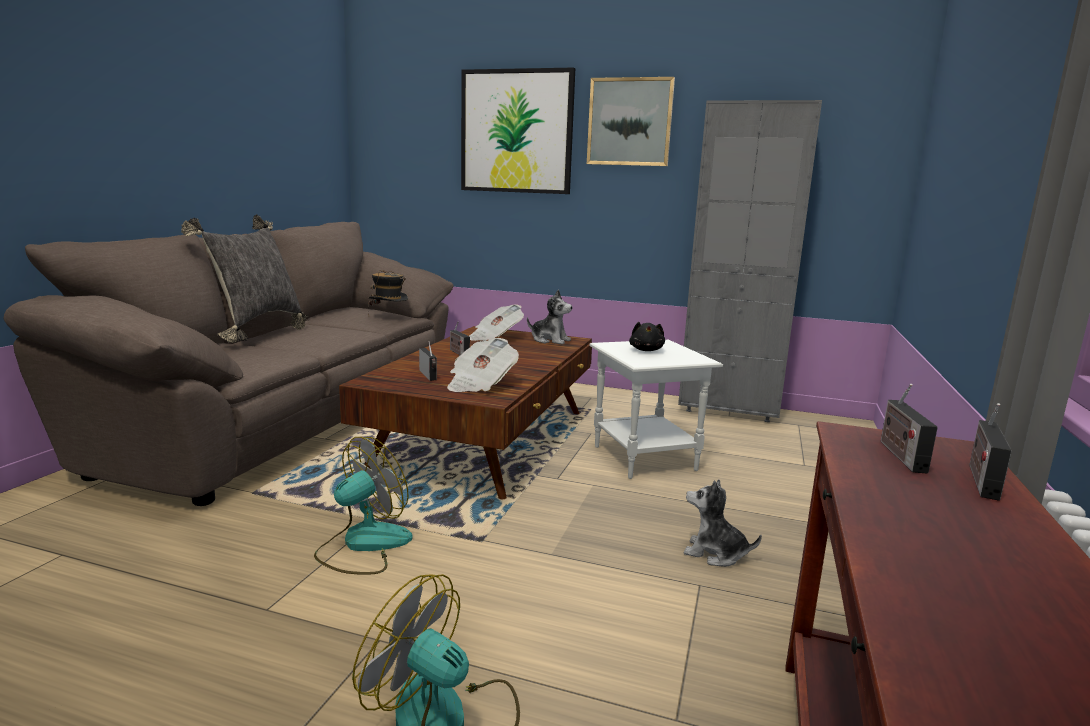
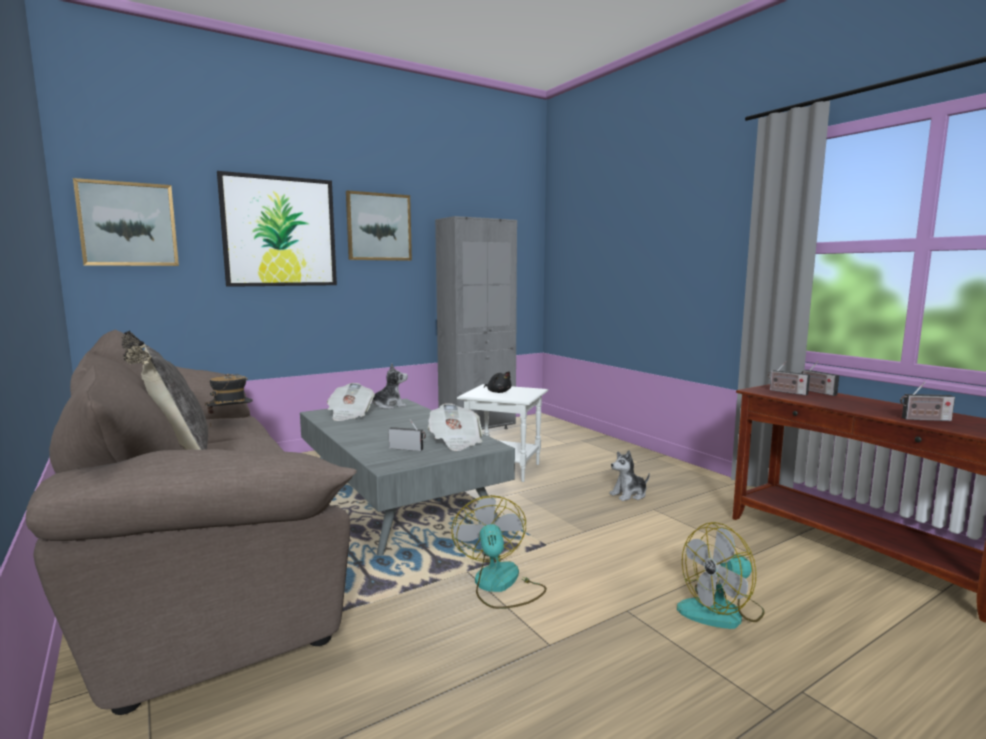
camera: 50 degrees left, 5 degrees down
(393, 129) = (128, 224): none -> picture
(458, 353) = (367, 430): radio -> radio (924, 419)
(486, 440) = (398, 498): brown coffee table -> grey coffee table

